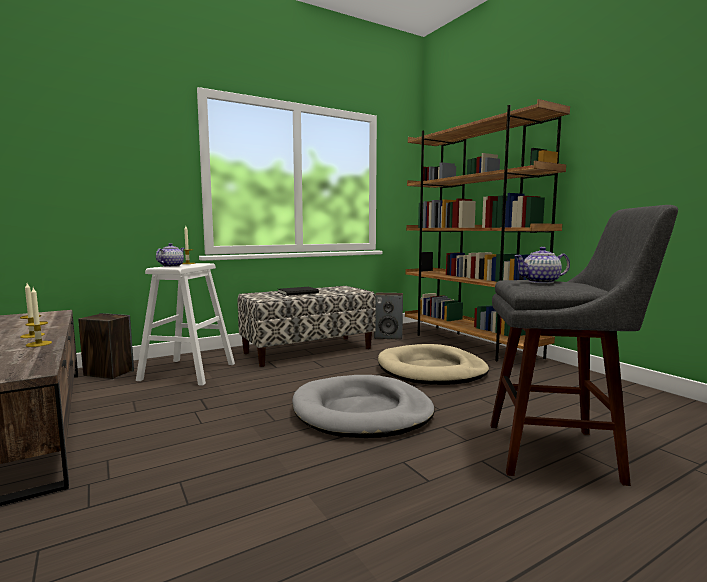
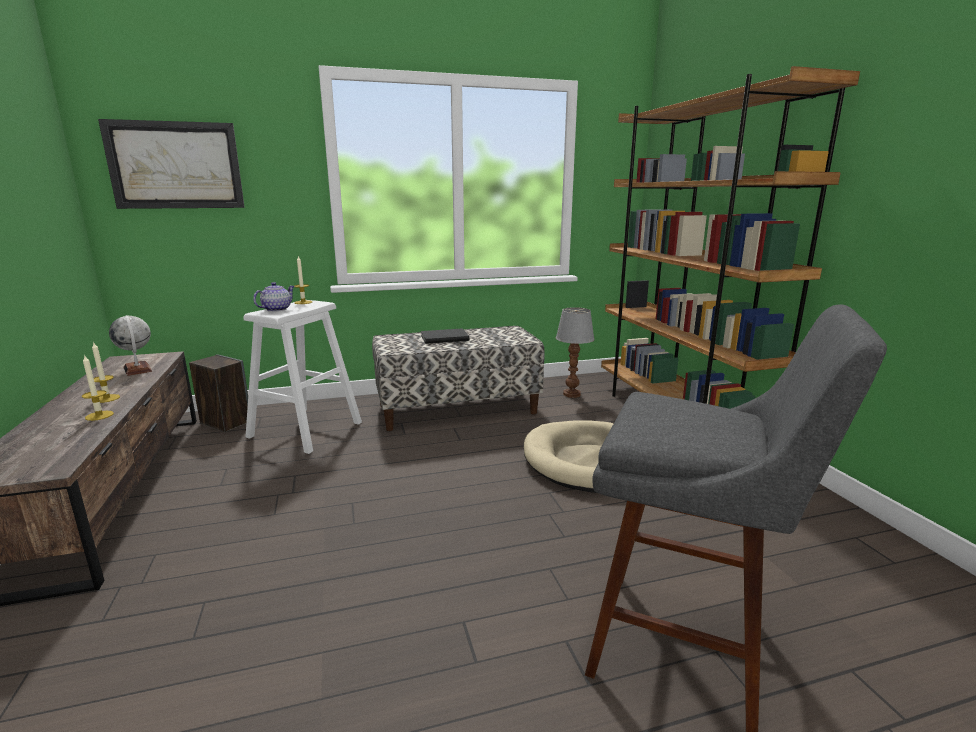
camera: 15 degrees right, 10 degrees up
(40, 320) = (138, 369): none -> globe
(74, 153) = (176, 165): none -> picture
(362, 412) = (462, 525): grey dog bed -> none
(388, 336) = (572, 394): speaker -> table lamp
(541, 282) = (673, 416): teapot -> none

